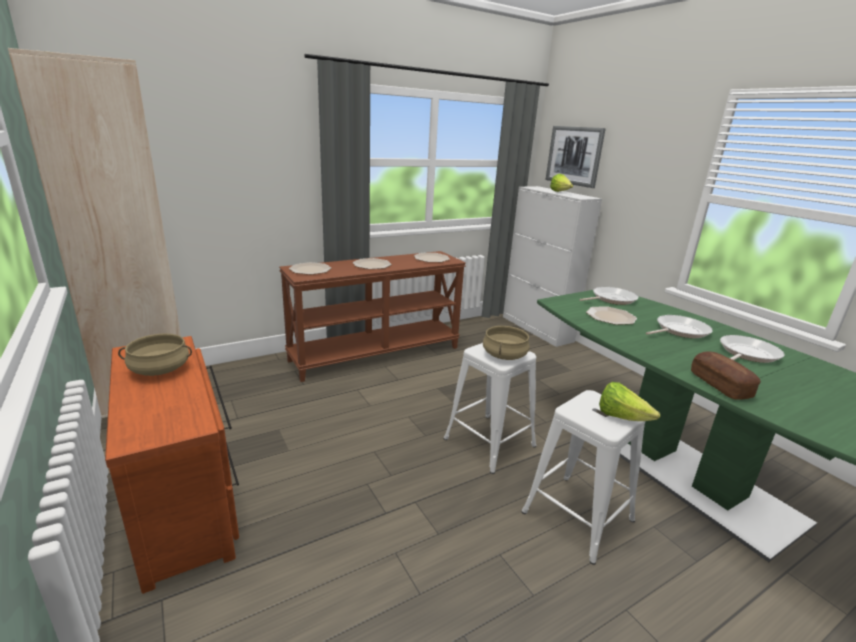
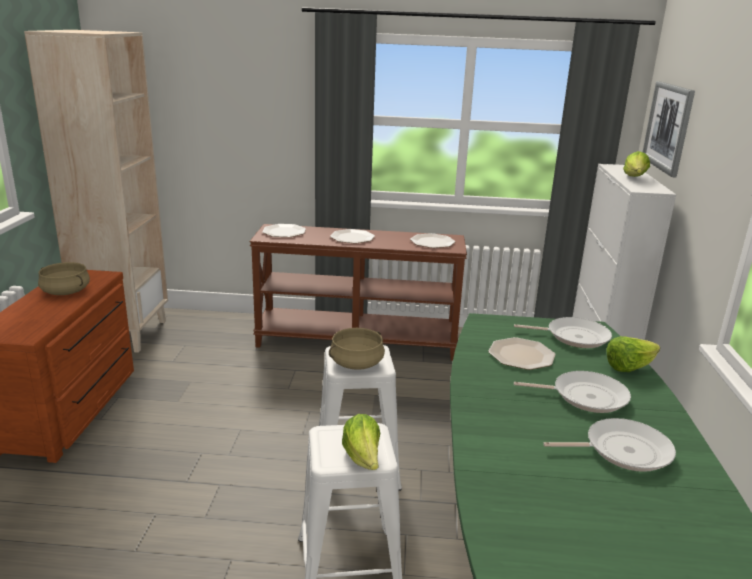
camera: 35 degrees right, 0 degrees up
(664, 309) = (629, 367): none -> lettuce
(720, 385) = (487, 463): bread -> none

